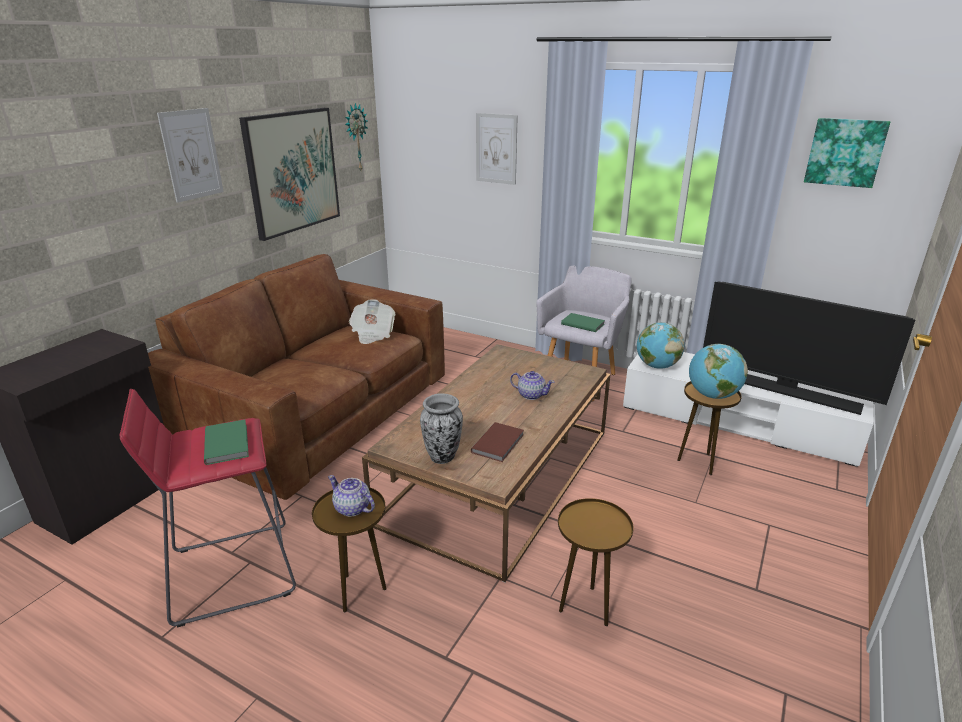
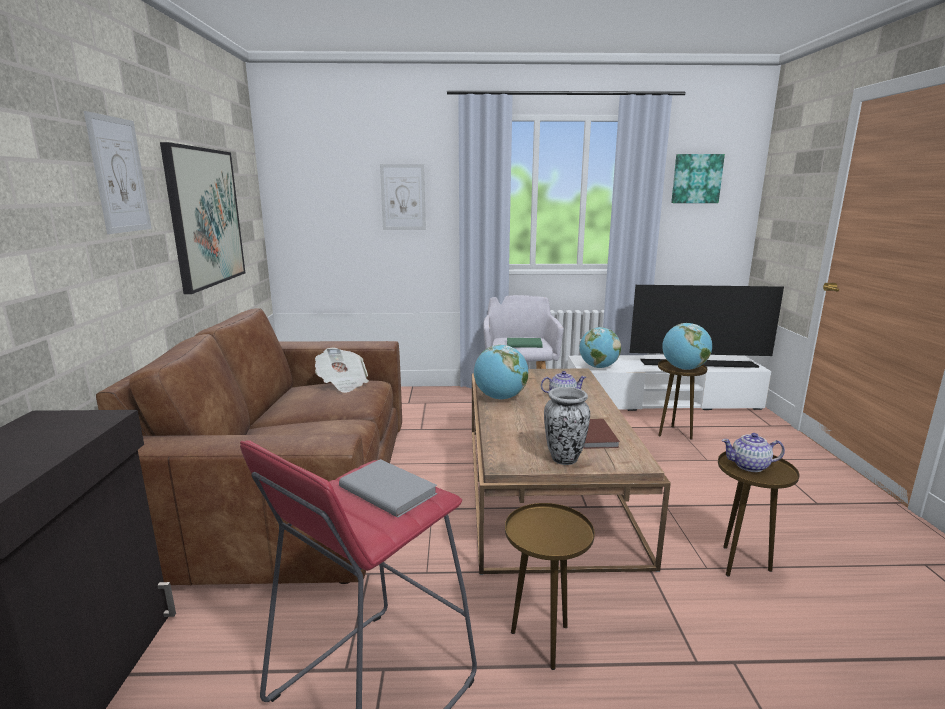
camera: 30 degrees left, 10 degrees down
(228, 443) = (388, 489): green book -> grey book
(352, 508) = (550, 528): teapot -> teapot (750, 466)
(355, 138) = (247, 191): wall clock -> none
(475, 381) = (500, 398): none -> globe

